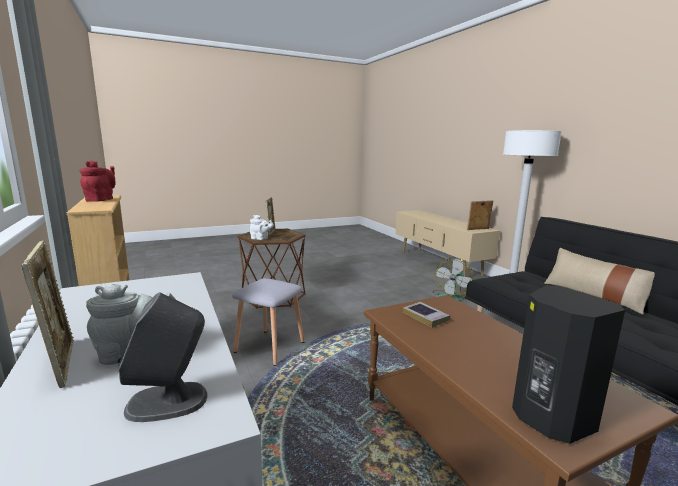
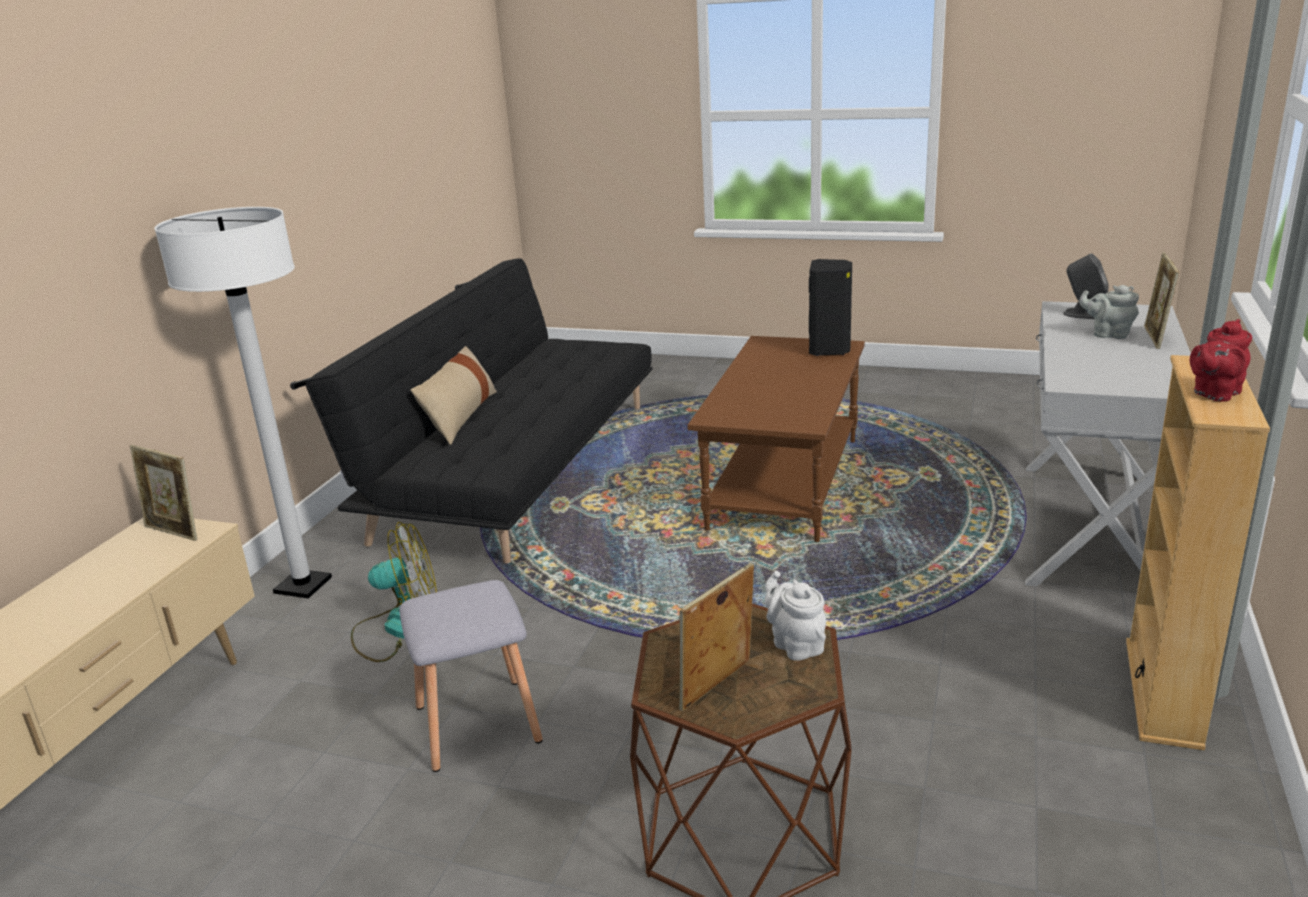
camera: 135 degrees left, 10 degrees up
(268, 347) = (882, 665): grey stool -> grey stool (479, 724)
(425, 317) = (774, 409): book -> none

